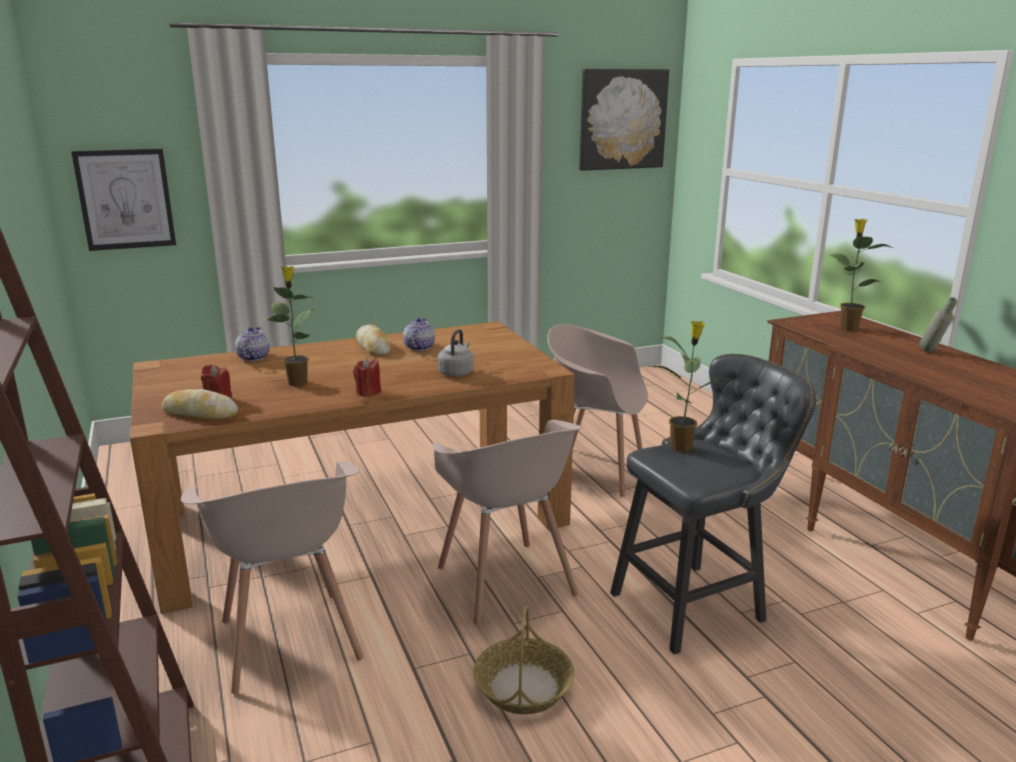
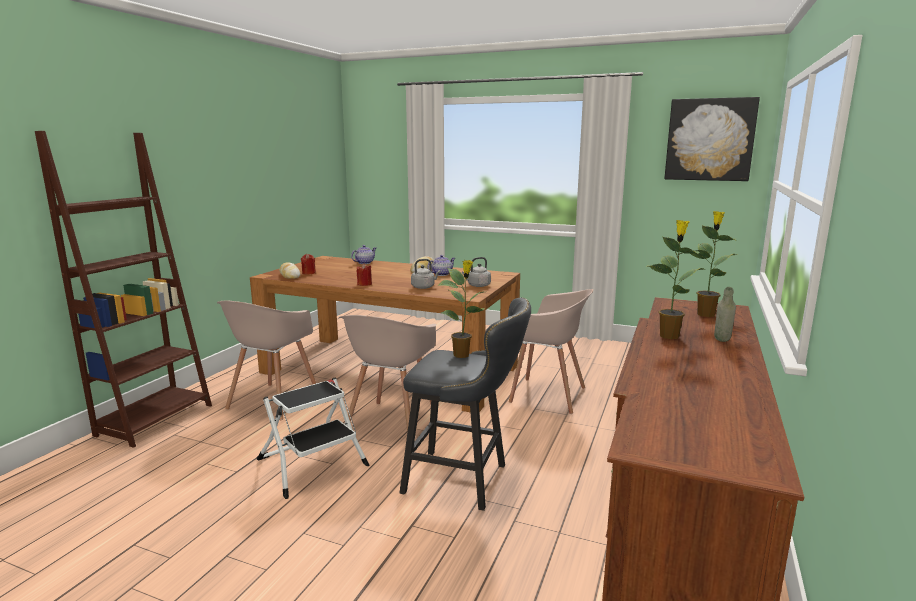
camera: 45 degrees right, 5 degrees down
(125, 199) = (376, 178): picture -> none
(297, 382) = (351, 274): potted plant -> potted plant (669, 335)
(509, 352) = (477, 286): none -> grey kettle
(523, 686) = (311, 464): basket -> step ladder
(593, 471) = (549, 395): beige chair -> beige chair turned 135 degrees clockwise

